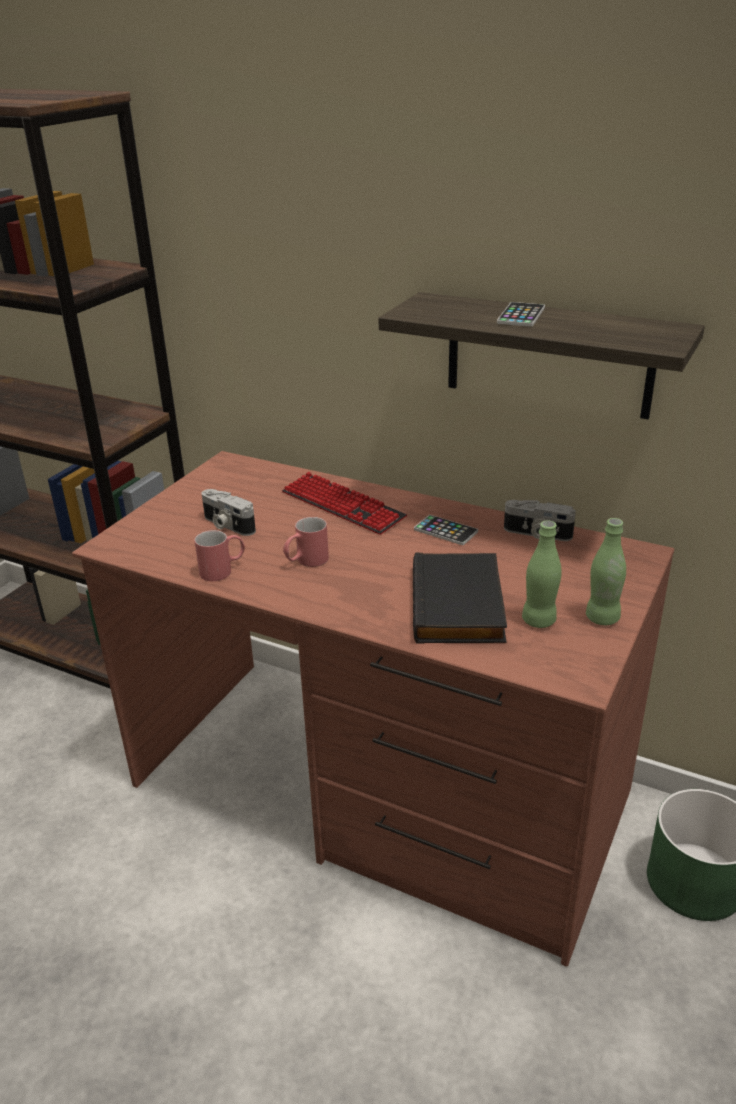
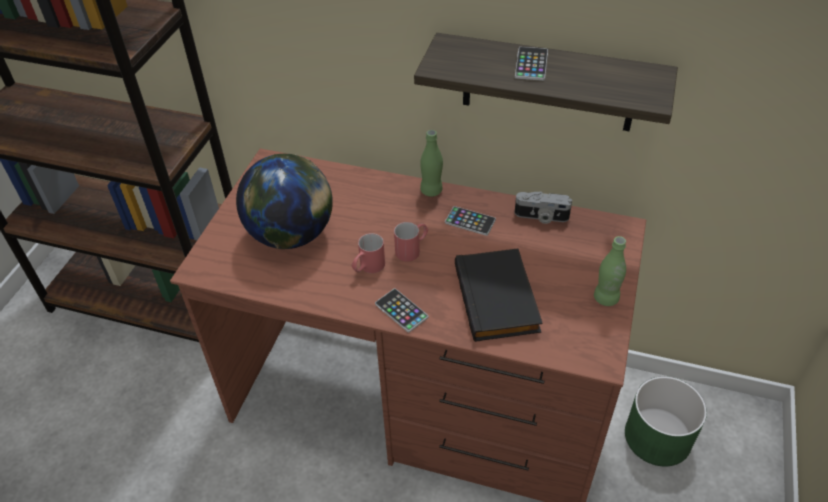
camera: 10 degrees left, 15 degrees up
(223, 570) = (303, 285): red mug -> red mug (412, 249)
(227, 525) = (291, 235): camera -> globe
(333, 604) = (401, 311): none -> phone
(342, 506) = (380, 202): keyboard -> none
(539, 620) = (560, 307): green bottle -> green bottle (431, 191)

